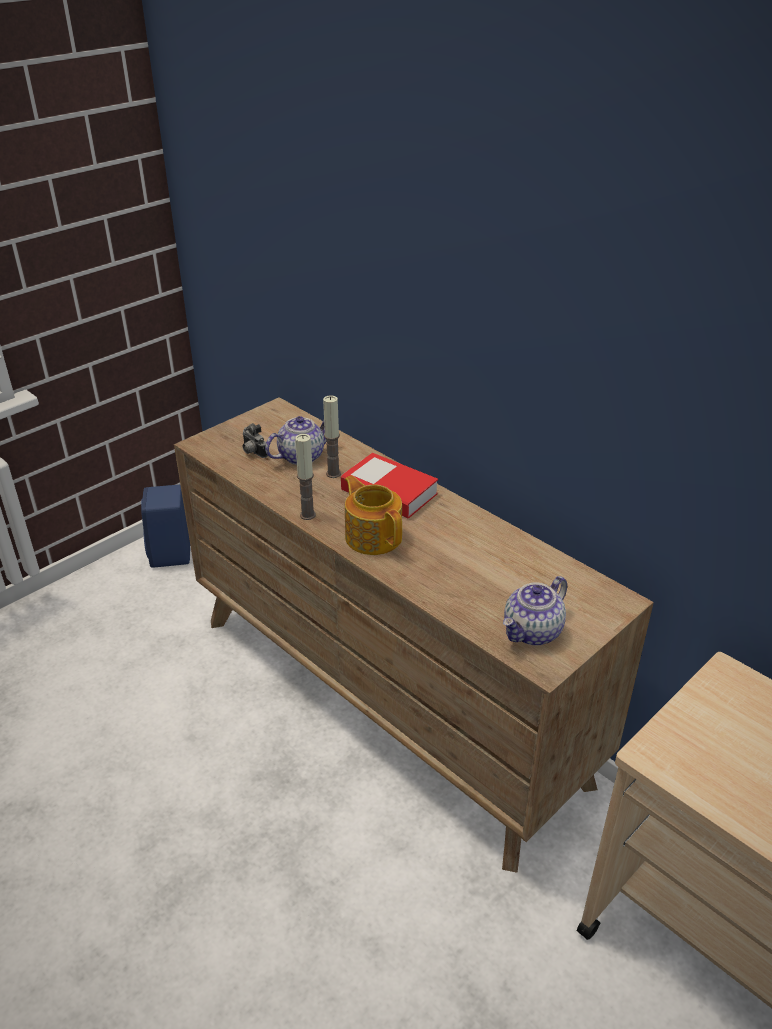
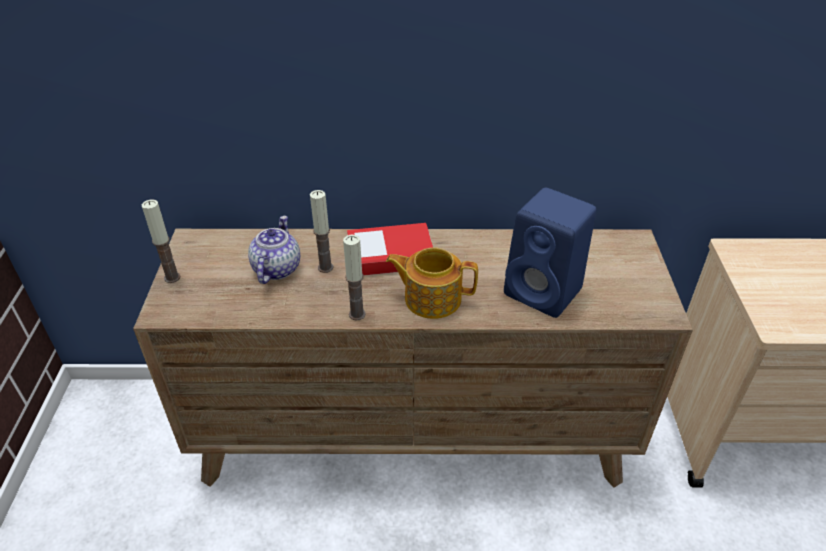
camera: 45 degrees left, 5 degrees up
(171, 555) = (88, 451): blue speaker -> blue speaker (545, 292)
(234, 426) = (172, 277): none -> candle
(252, 452) = (226, 290): camera -> none
(533, 632) = (626, 296): teapot -> none

